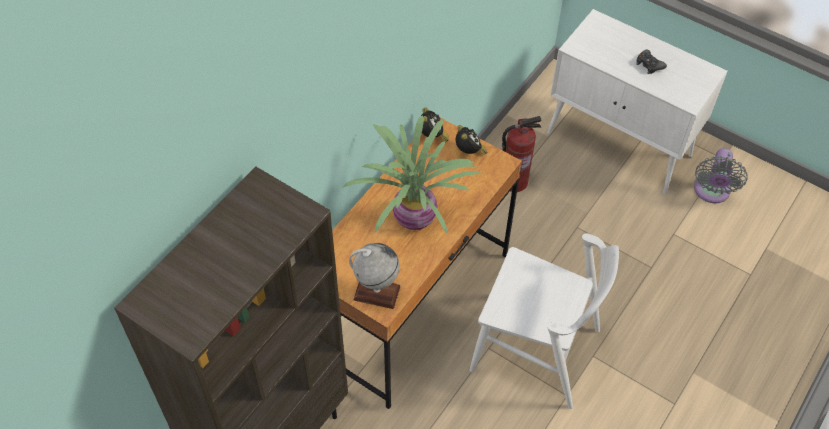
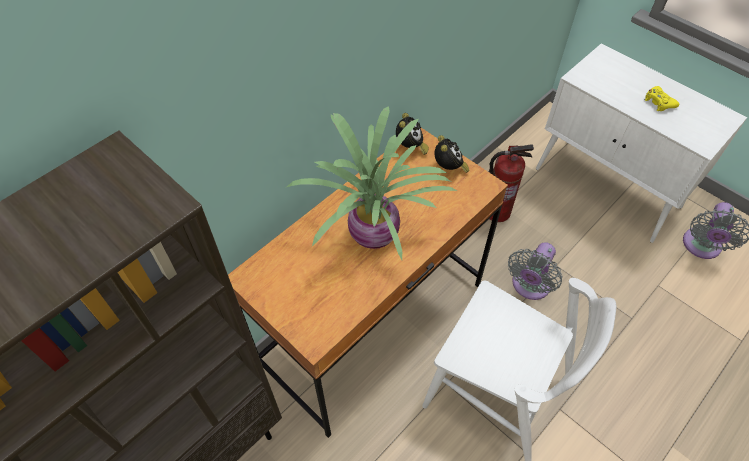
camera: 10 degrees right, 0 degrees up
(376, 292) = (310, 318): globe -> none
(554, 250) = (529, 286): none -> grey fan
(649, 65) = (659, 102): black game controller -> yellow game controller

